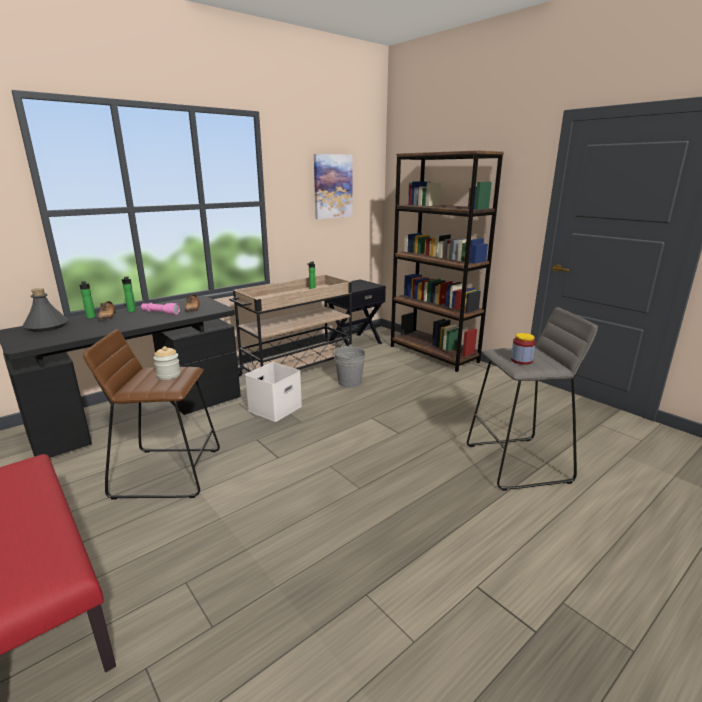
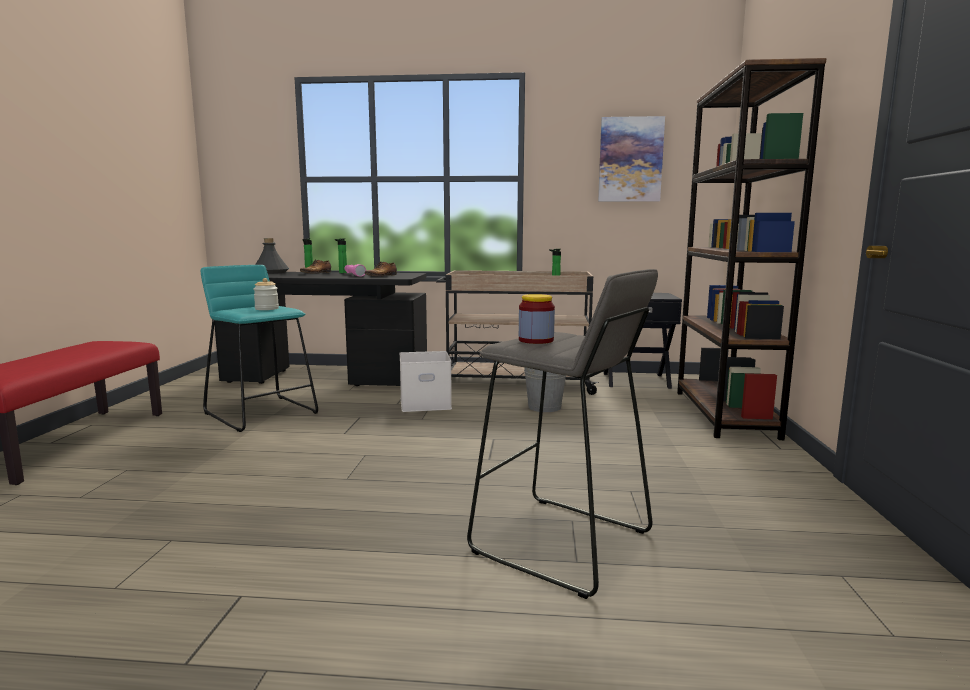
camera: 45 degrees right, 10 degrees down
(168, 472) = (262, 413): brown stool -> turquoise stool

